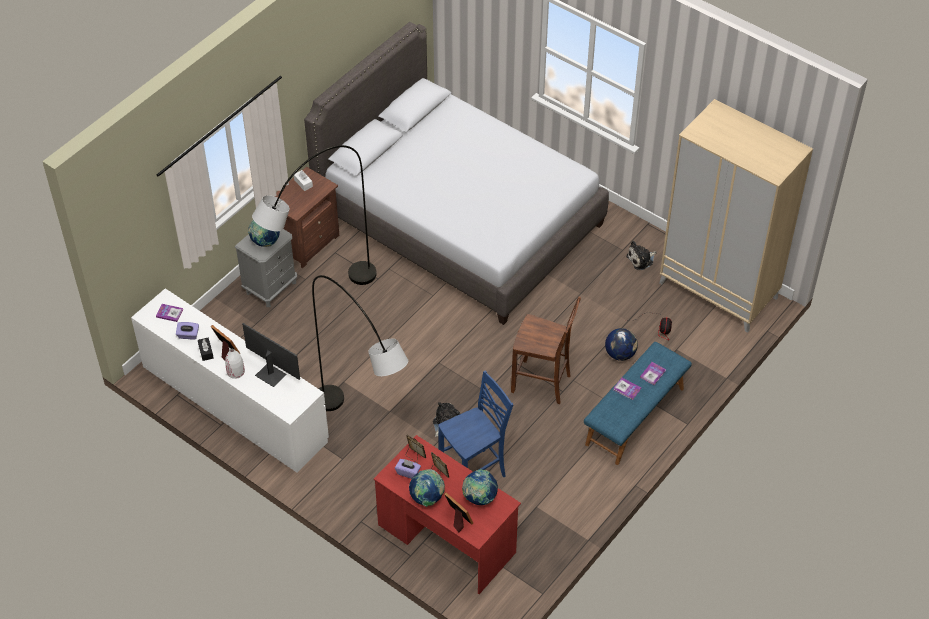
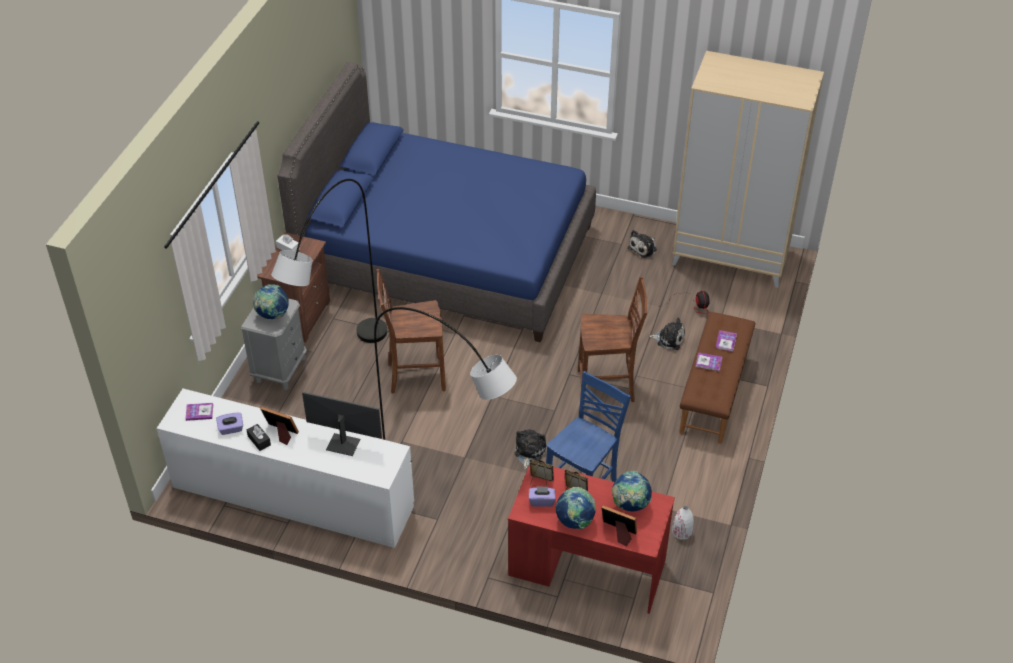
camera: 20 degrees left, 5 degrees down
(235, 371) = (302, 452): white vase -> white vase (682, 531)
(380, 325) = (415, 376): none -> brown chair
(459, 219) = (446, 256): grey bed -> blue bed
(620, 354) = (669, 339): globe -> plush toy
(635, 416) = (714, 393): blue bench -> brown bench

